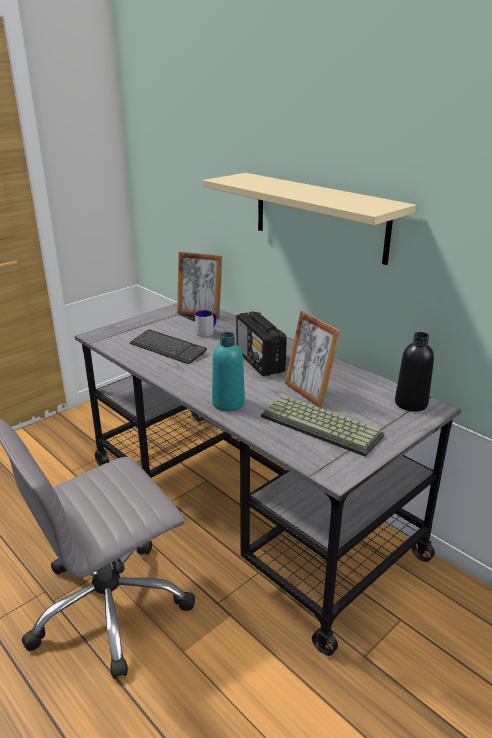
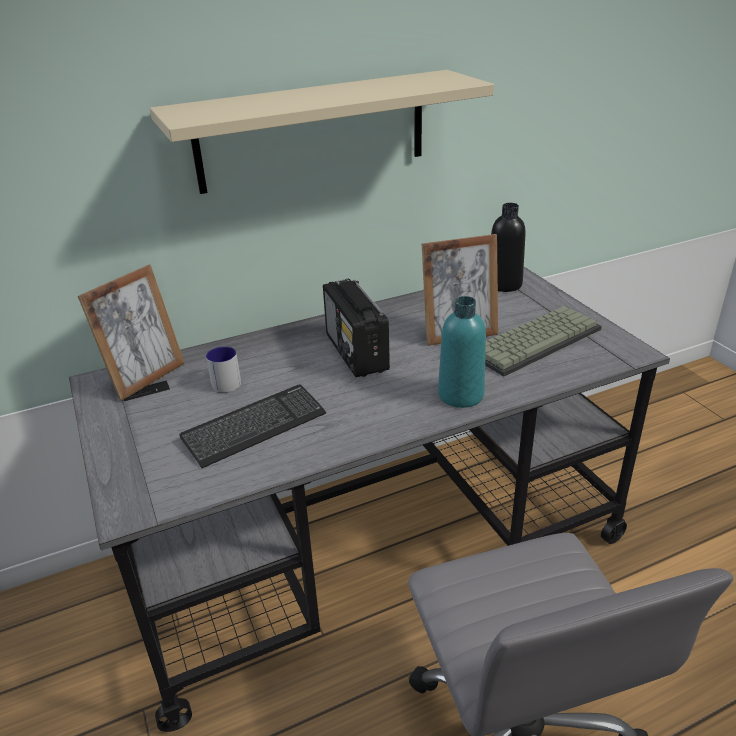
camera: 70 degrees left, 5 degrees up
(260, 362) = (356, 353): radio -> radio turned 75 degrees clockwise

